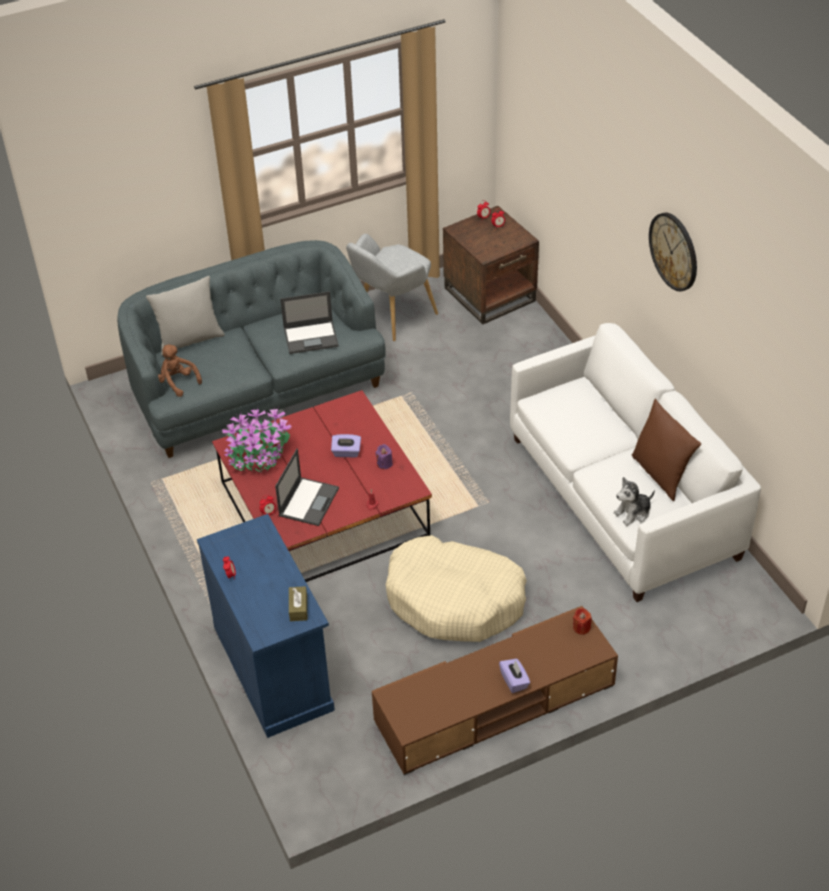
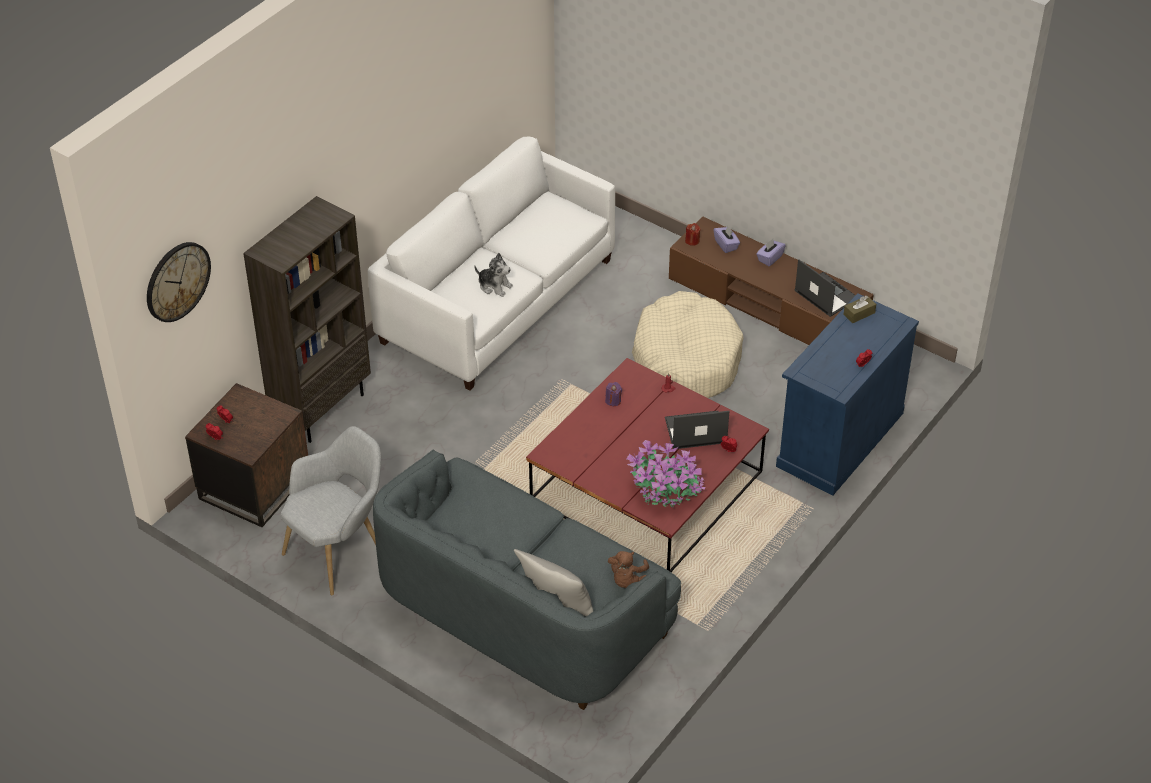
camera: 120 degrees left, 0 degrees up
(311, 337) = (492, 504): laptop -> laptop (825, 294)
(346, 452) = (617, 431): purple tissue box -> purple tissue box (726, 245)
(391, 318) = (340, 551): grey armchair -> grey armchair turned 60 degrees counterclockwise
(550, 349) = (321, 409): none -> brown bookcase
(633, 513) = (572, 225): plush toy -> plush toy (494, 286)
(661, 474) = (518, 220): brown pillow -> none
(674, 251) = (394, 120): wall clock -> wall clock (177, 281)

